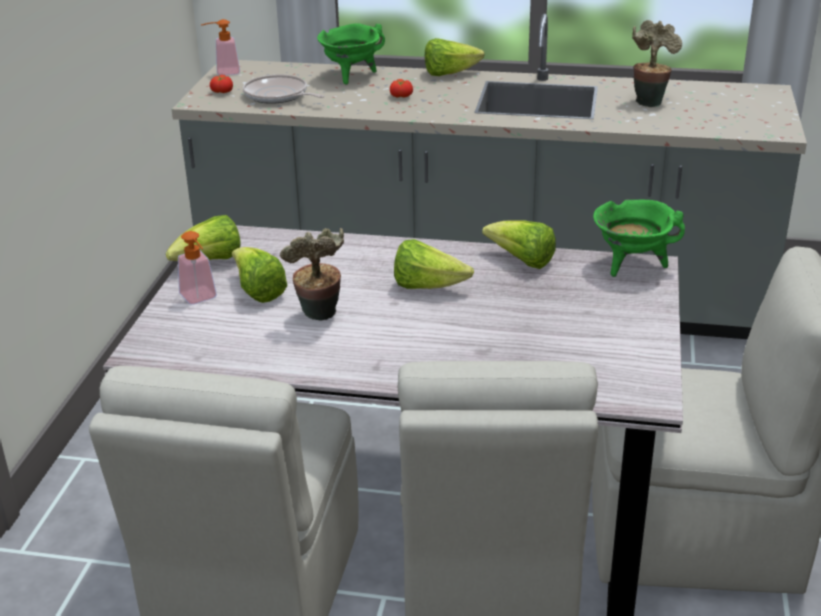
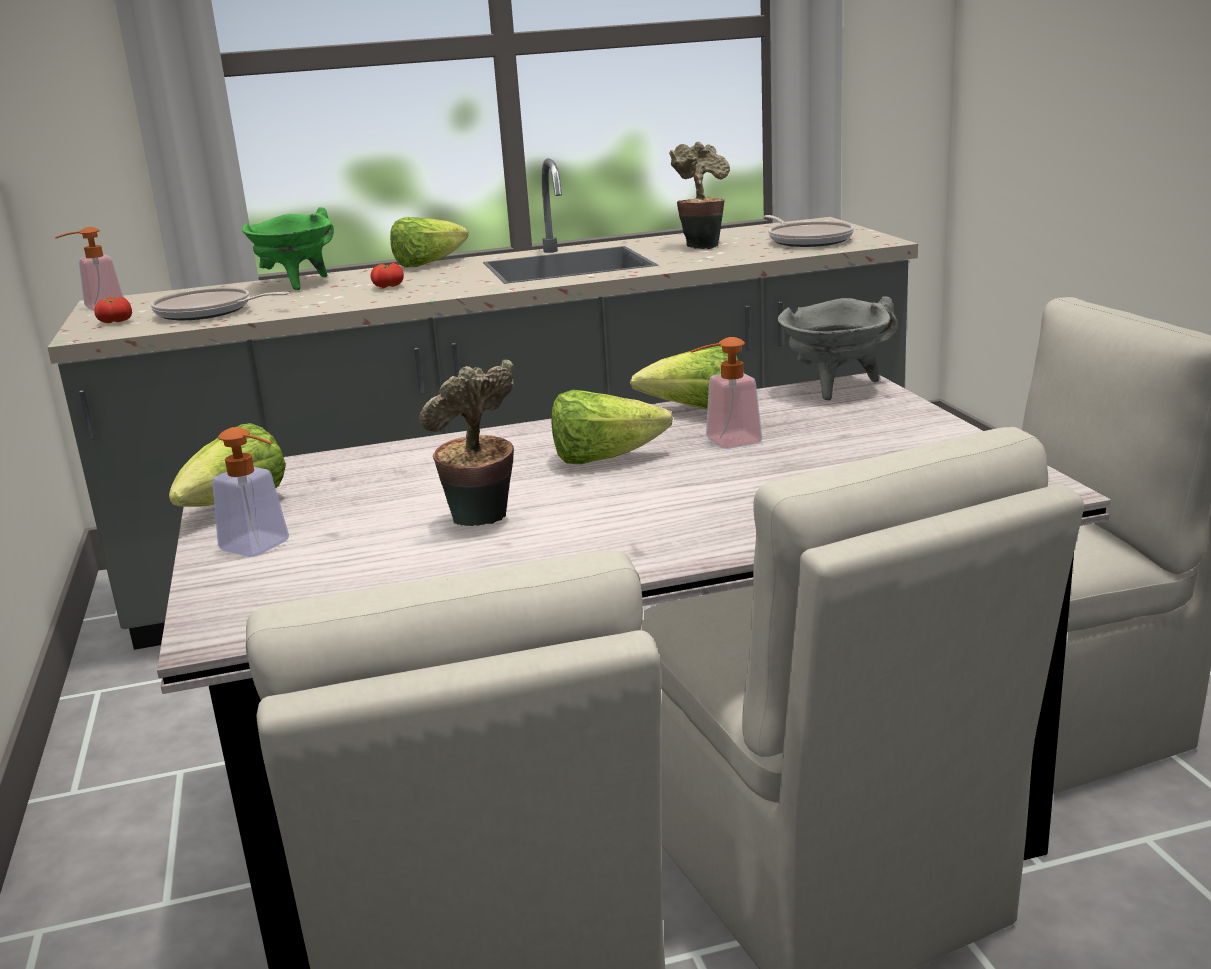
camera: 25 degrees left, 10 degrees down
(258, 291) = (352, 519): lettuce -> none
(509, 295) = (724, 443): none -> soap dispenser
(632, 265) = (834, 388): green cooking pot -> grey cooking pot
(731, 115) = (808, 240): none -> frying pan

